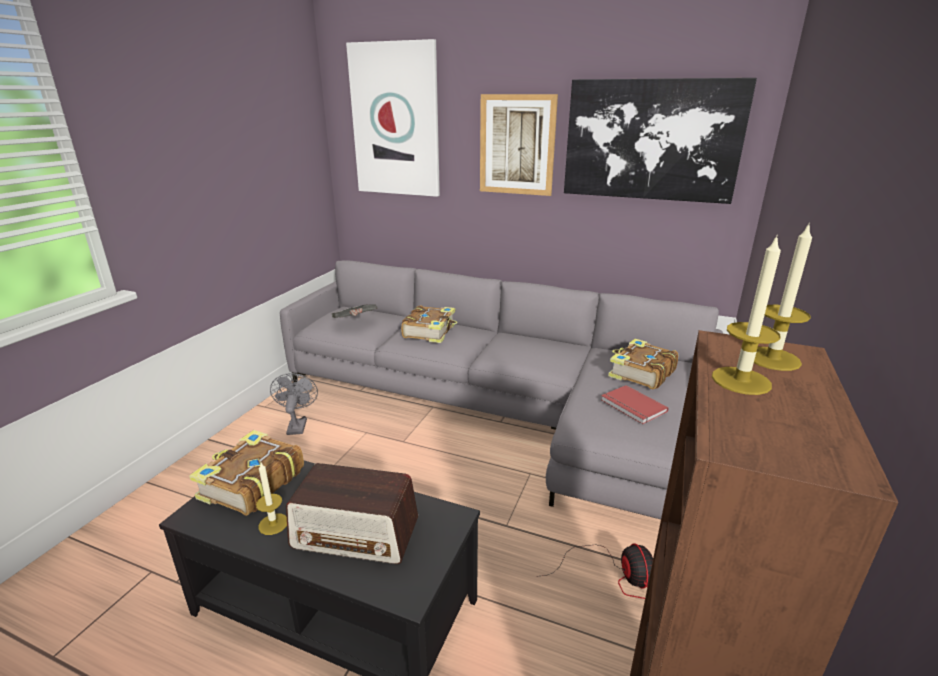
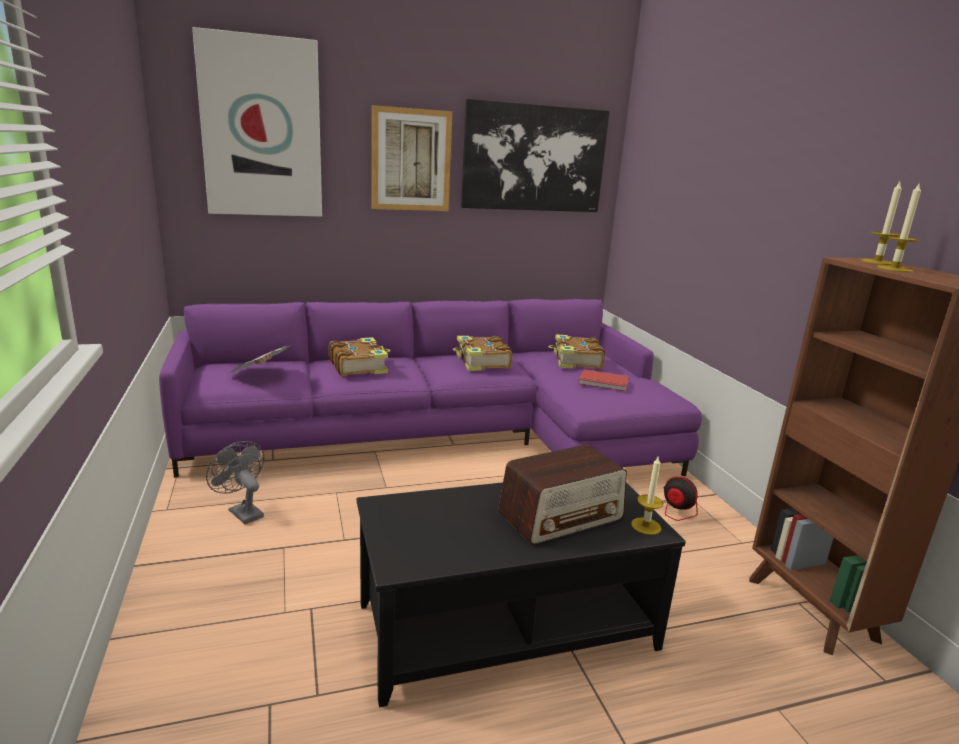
camera: 40 degrees left, 5 degrees down
(251, 484) = (409, 523): book -> book (482, 362)
(273, 524) = (486, 538): candle -> candle (646, 526)
(506, 411) = (448, 435): grey sofa -> purple sofa

